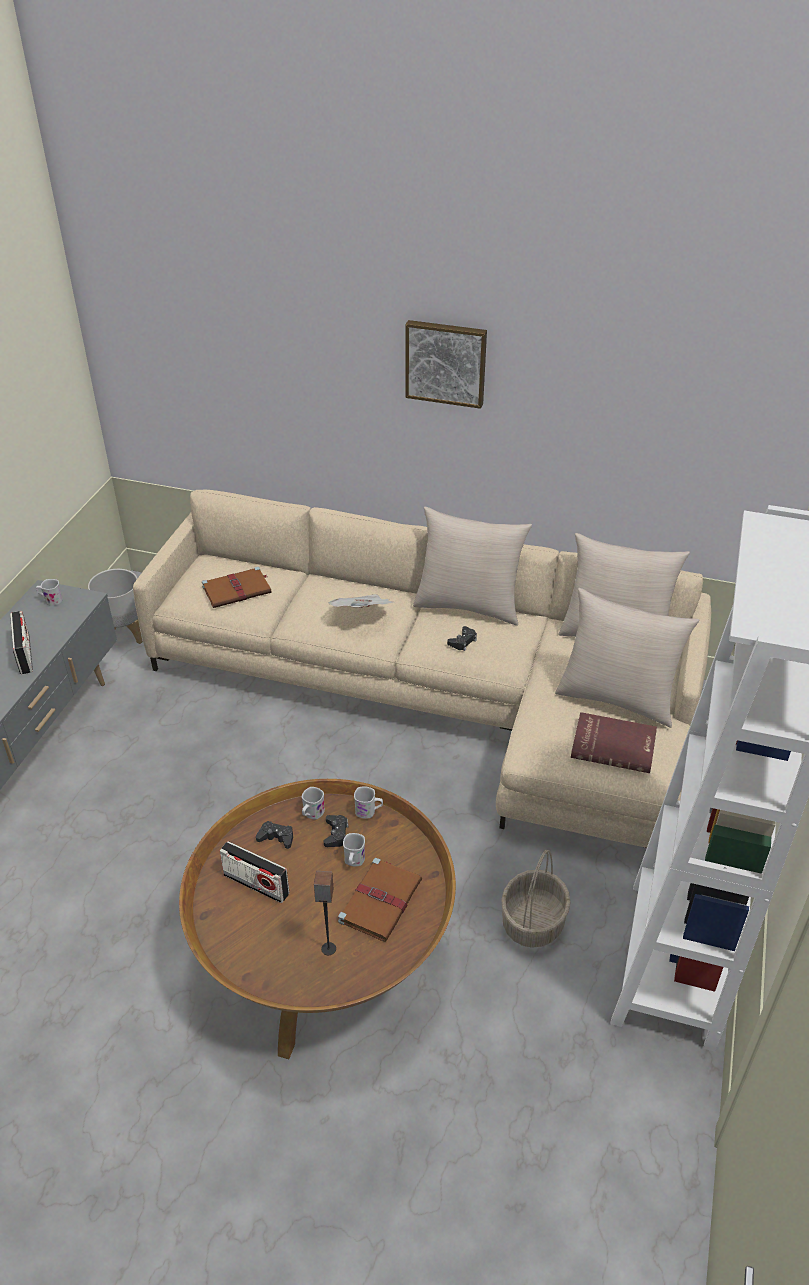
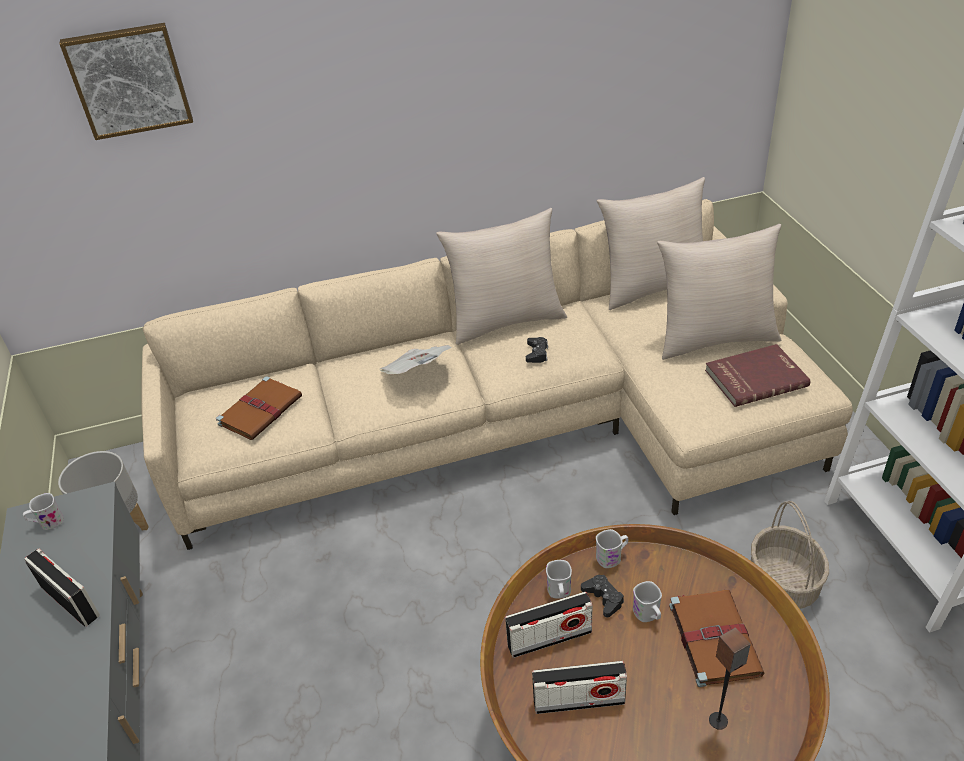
camera: 30 degrees left, 0 degrees up
(276, 838) = (549, 638): black game controller -> radio
(446, 362) = (413, 64): picture -> picture (129, 80)

